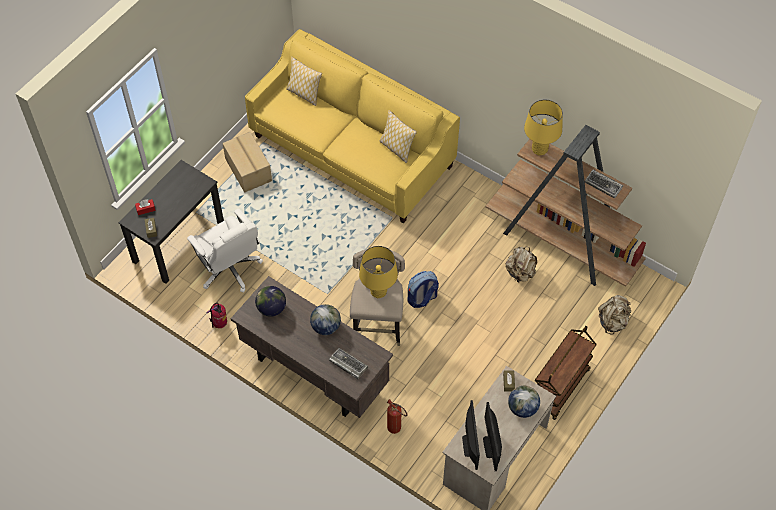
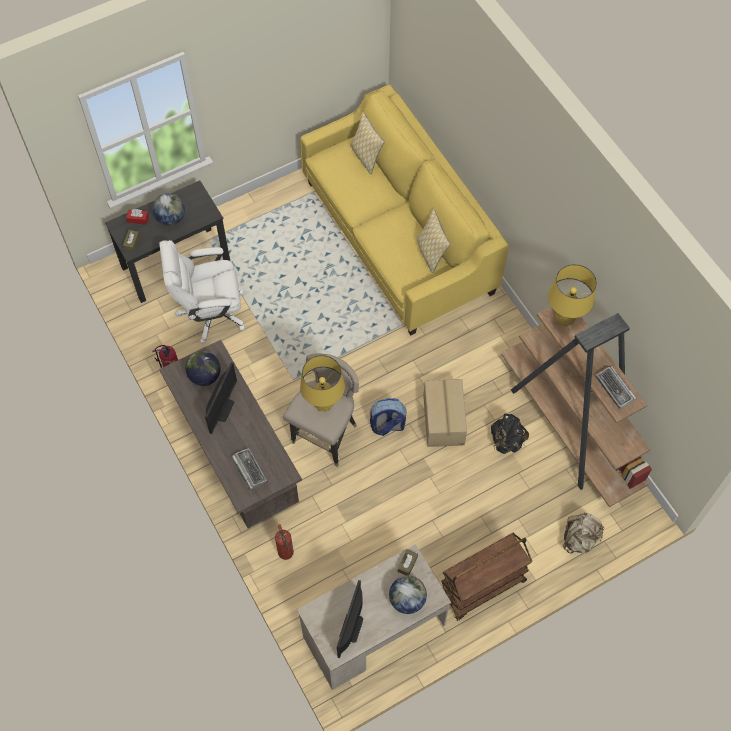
camera: 25 degrees right, 5 degrees up
(230, 269) = (210, 313): white office chair -> white office chair turned 90 degrees clockwise
(249, 169) = (283, 215): cardboard box -> cardboard box (444, 419)
(326, 327) = (248, 419): globe -> globe (170, 218)
(470, 445) = (329, 616): monitor -> monitor (222, 409)
(520, 272) = (506, 441): beige backpack -> black backpack

